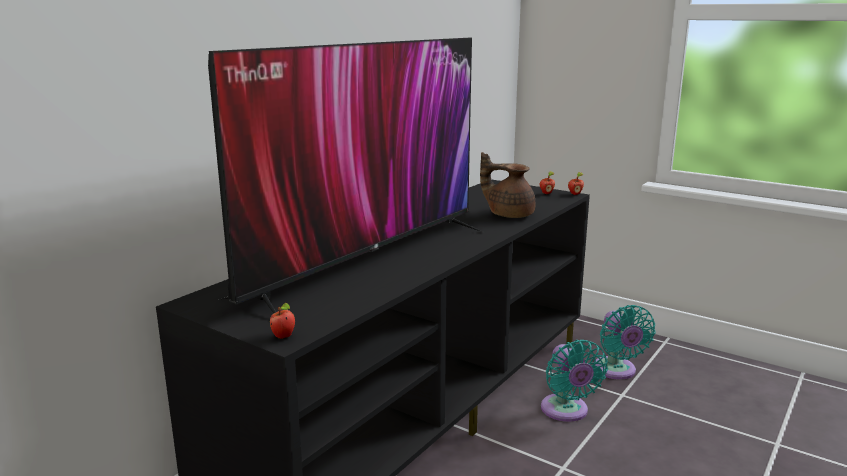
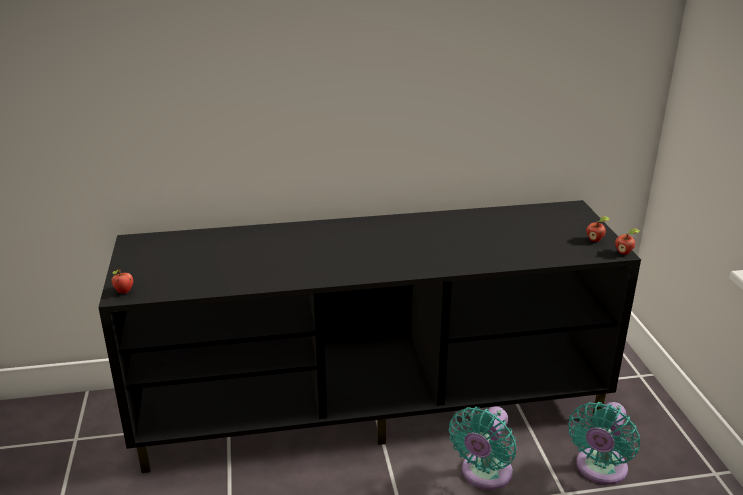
camera: 45 degrees right, 10 degrees up
(366, 260) = (286, 252): television -> none
(509, 214) = (495, 252): brown teapot -> none

